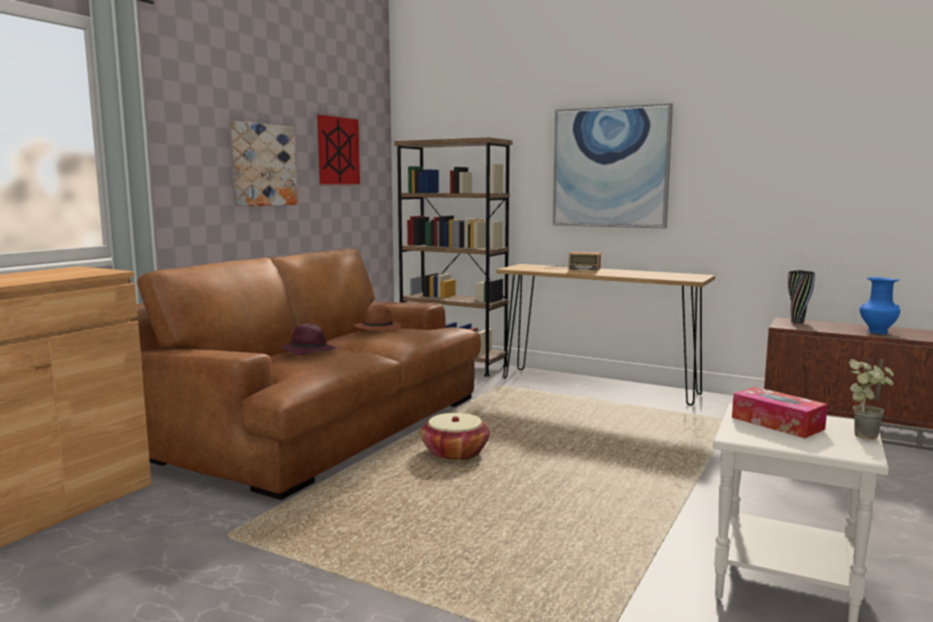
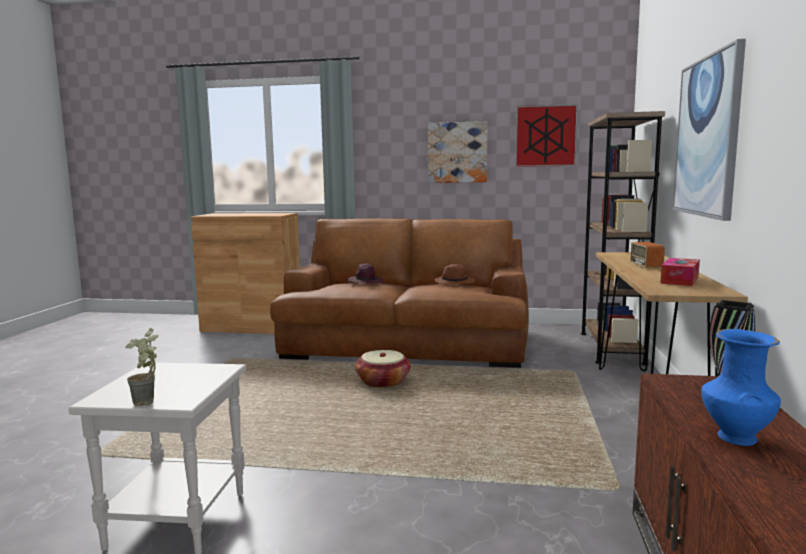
camera: 70 degrees right, 0 degrees up
(777, 423) = (184, 377): tissue box -> tissue box (679, 280)

